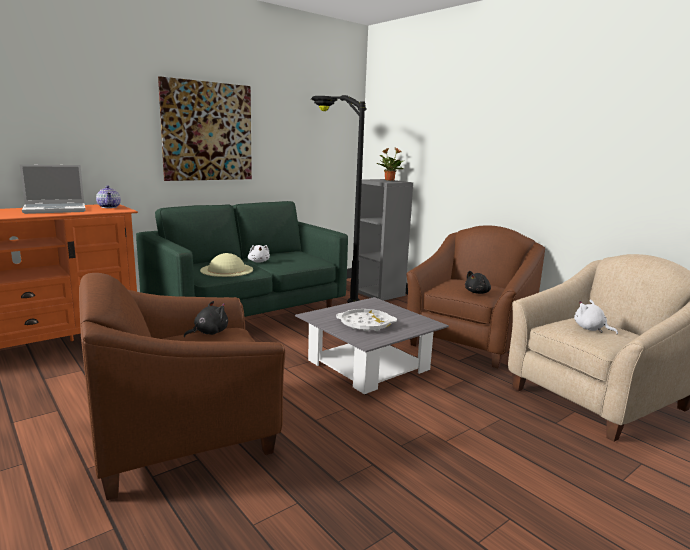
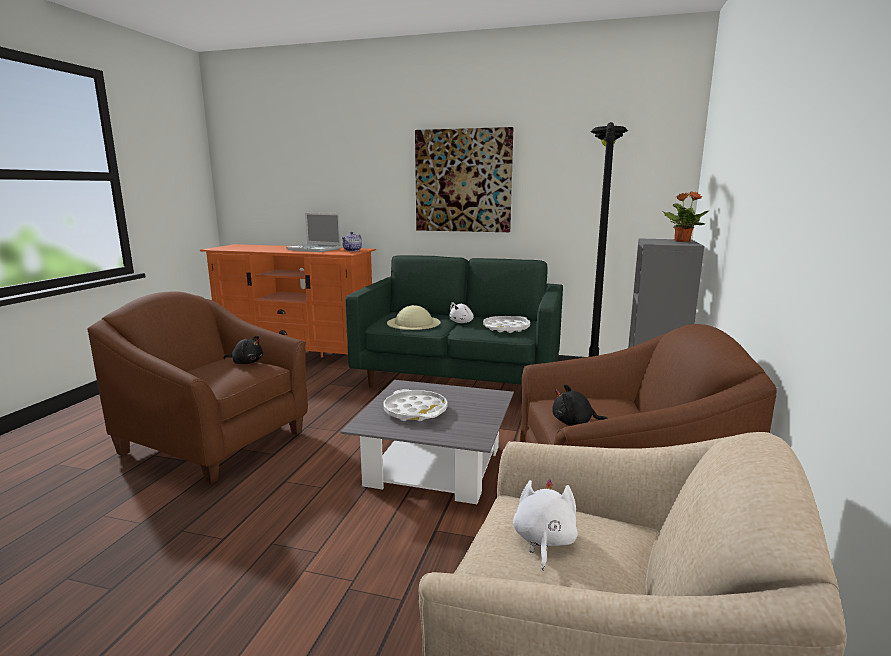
camera: 55 degrees right, 0 degrees up
(299, 259) = (506, 328): none -> white tray

